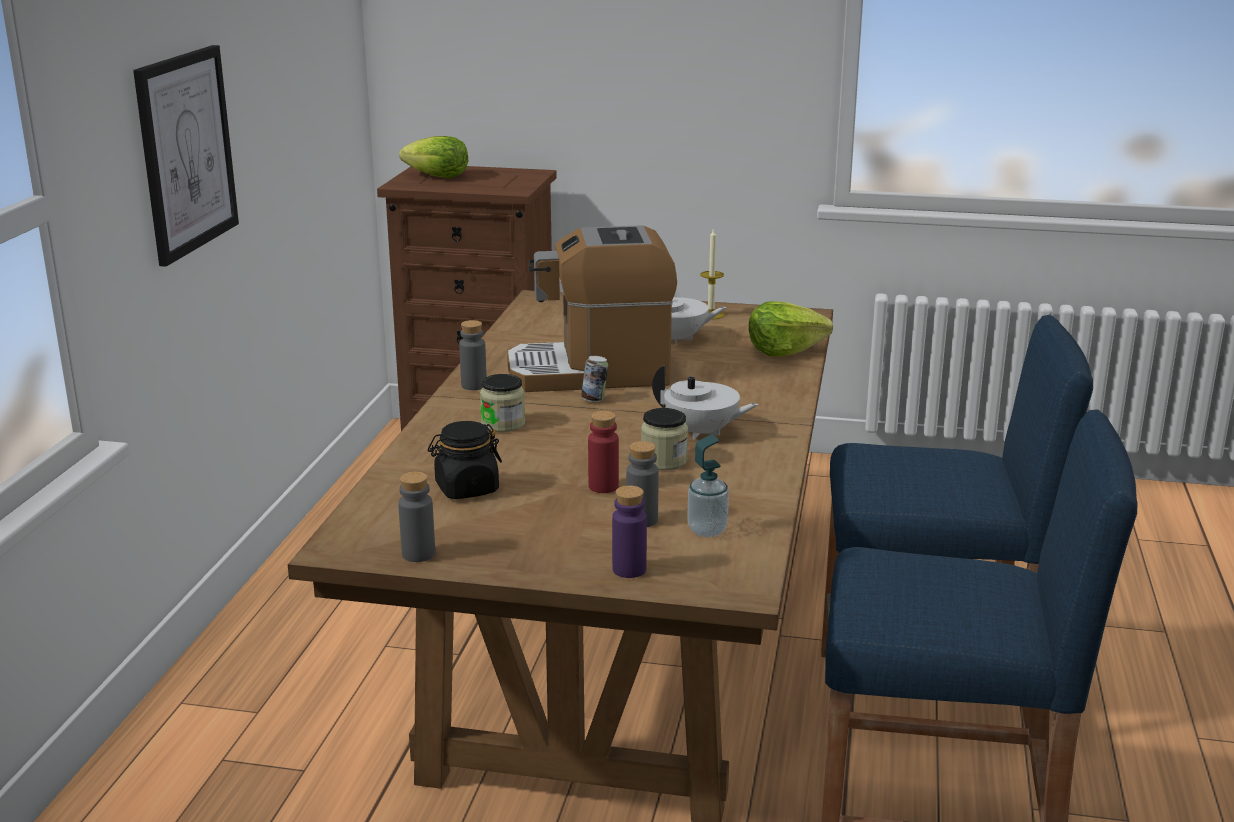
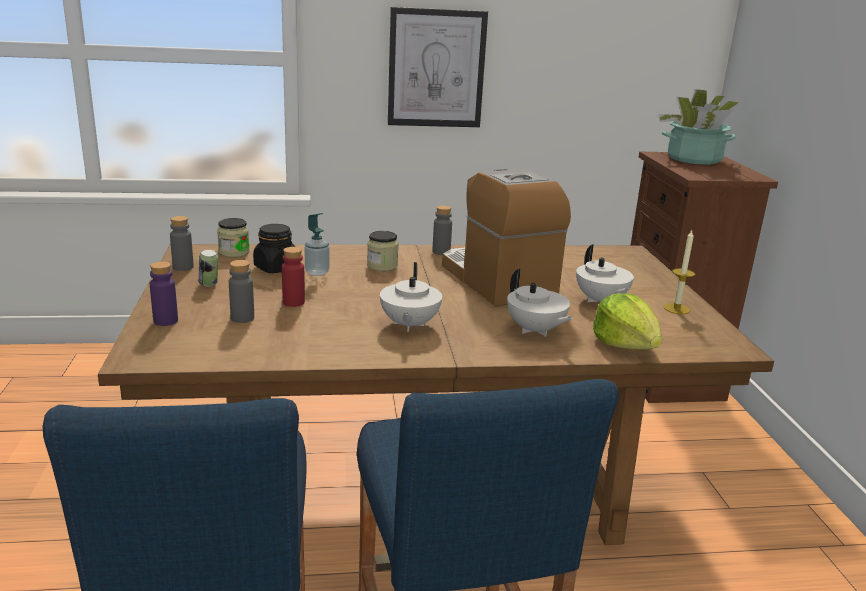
camera: 70 degrees right, 0 degrees up
(437, 176) = (694, 159): lettuce -> potted plant
(594, 400) = (445, 286): can -> can (209, 284)
(664, 461) = (346, 316): jar -> jar (234, 252)
(707, 530) = (230, 340): soap dispenser -> soap dispenser (317, 272)
(739, 379) = (535, 330): none -> white teapot

